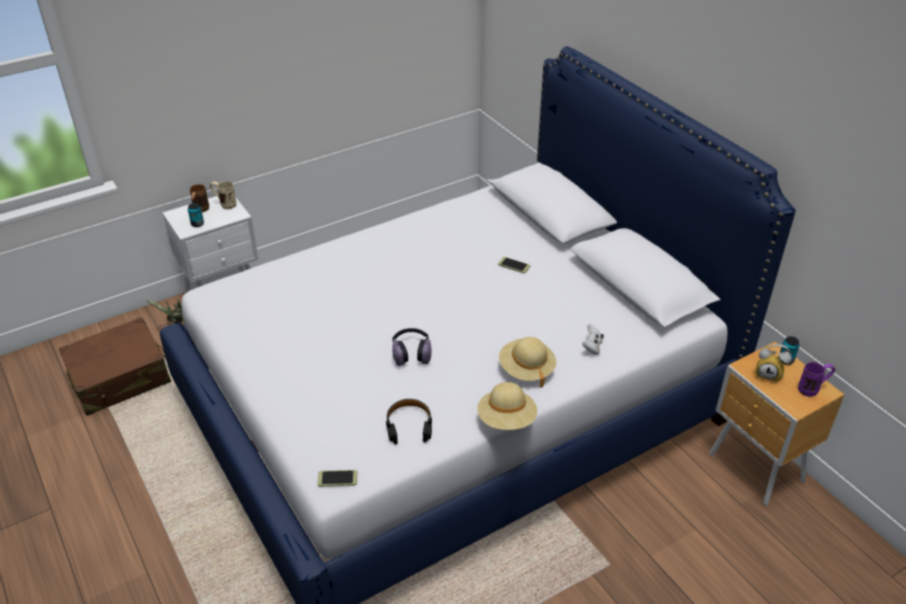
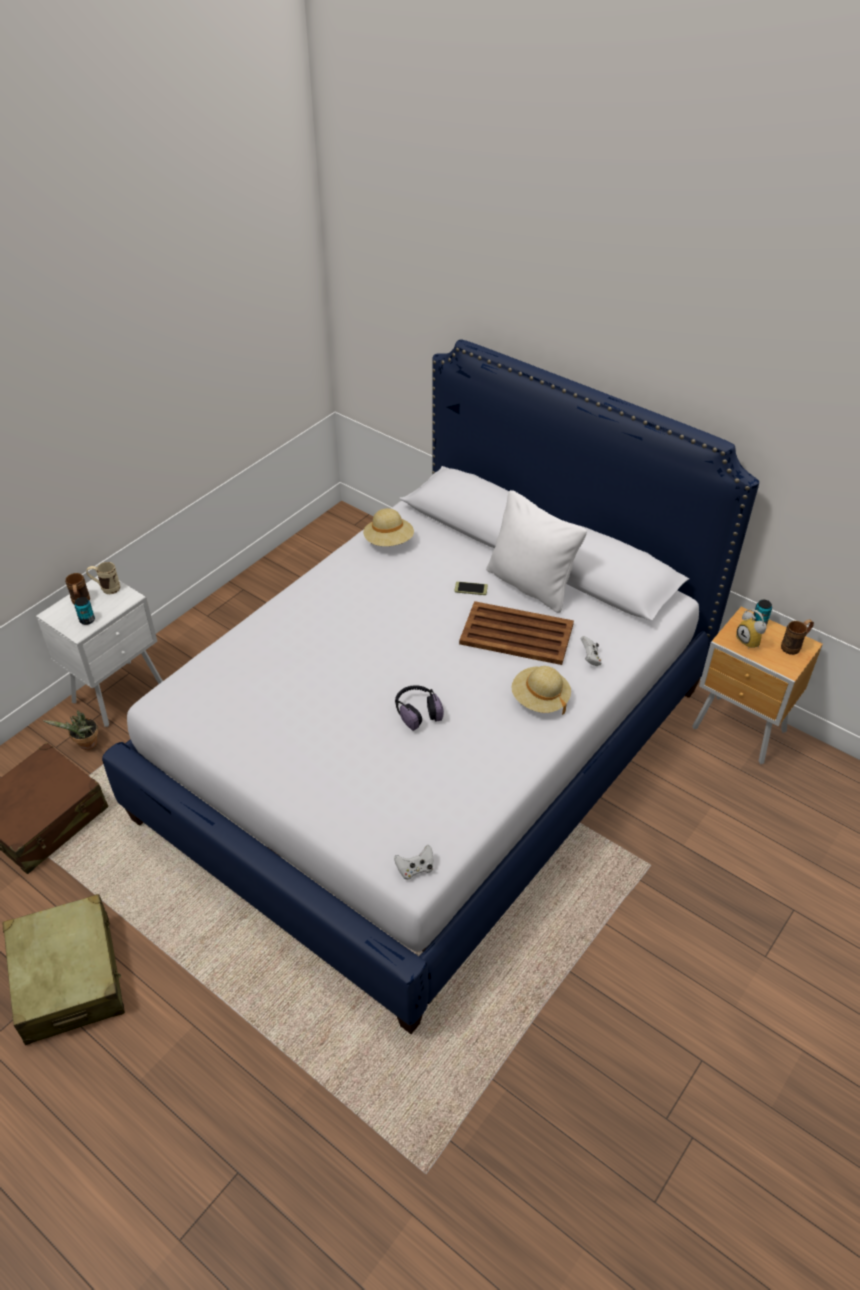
camera: 20 degrees left, 5 degrees up
(74, 504) = (69, 978): none -> beige suitcase
(337, 478) = (415, 869): phone -> white game controller
(409, 425) = (456, 791): black headphones -> none
(506, 420) = (548, 758): beige hat -> beige hat (389, 541)
(535, 311) = (517, 634): none -> brown tray
(569, 274) = (530, 585): none -> white pillow
(769, 374) = (751, 641): alarm clock -> alarm clock turned 60 degrees clockwise
(812, 389) = (794, 646): purple mug -> brown mug

